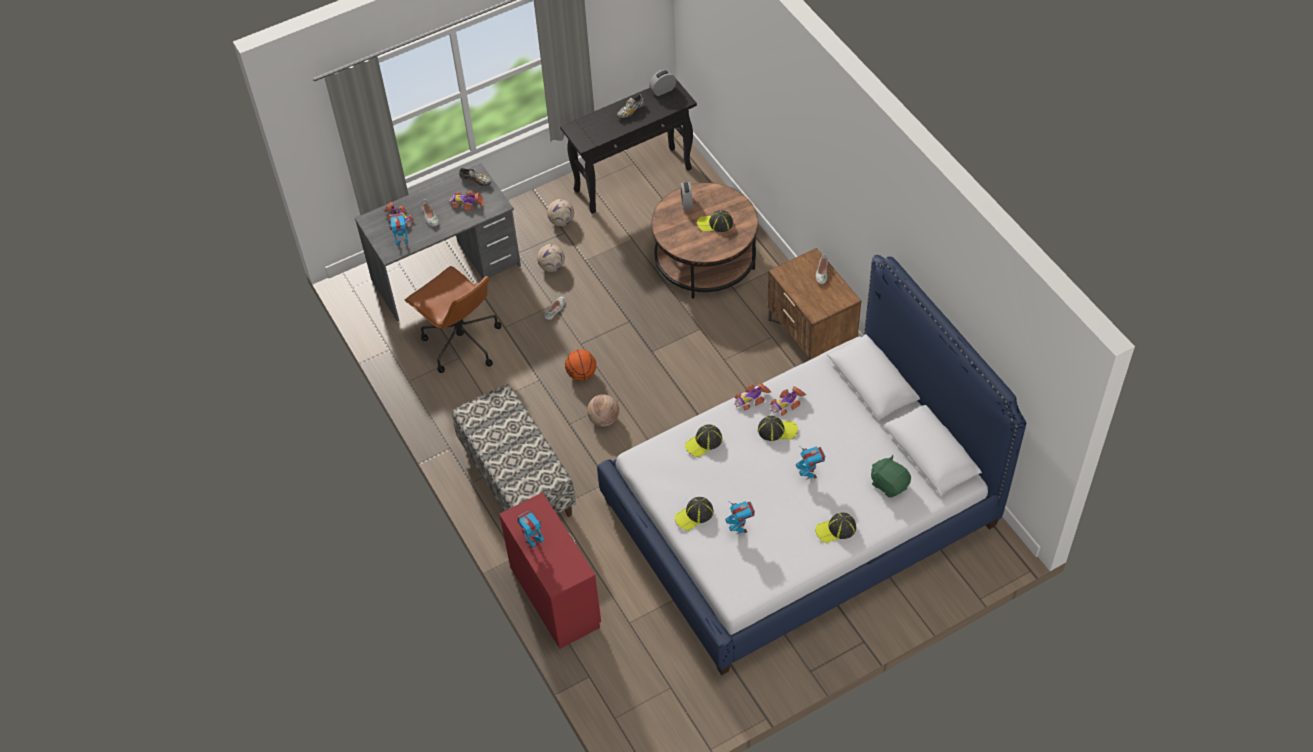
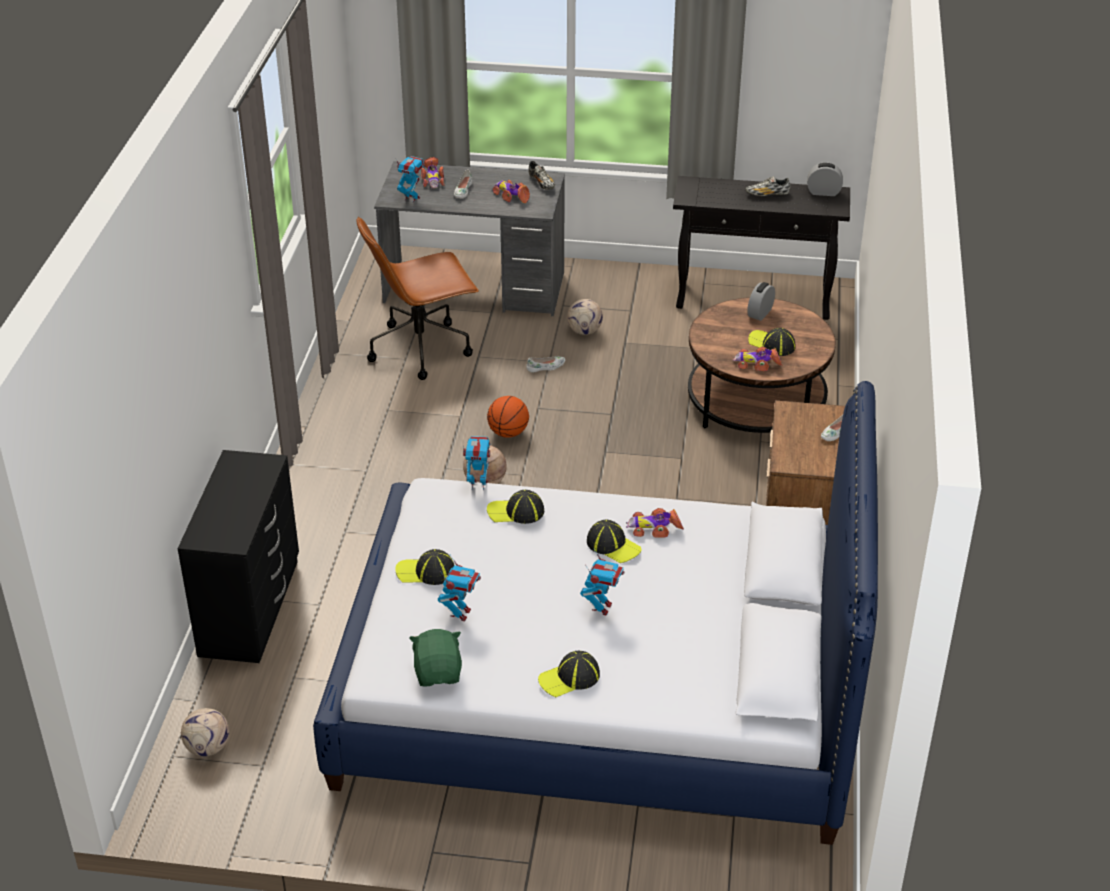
camera: 35 degrees right, 15 degrees down
(461, 342) = (421, 348): brown office chair -> brown office chair turned 75 degrees clockwise
(516, 480) = (336, 486): bench -> none
(533, 541) = (223, 491): toy robot -> toy robot (478, 485)
(556, 595) = (251, 607): red dresser -> black dresser
(561, 221) = (638, 300): football -> football (208, 747)
(751, 399) = (618, 503): toy car -> toy car (757, 363)
(836, 529) = (569, 678): cap -> cap turned 45 degrees counterclockwise
(889, 484) = (688, 671): green plush toy -> green plush toy (438, 673)

